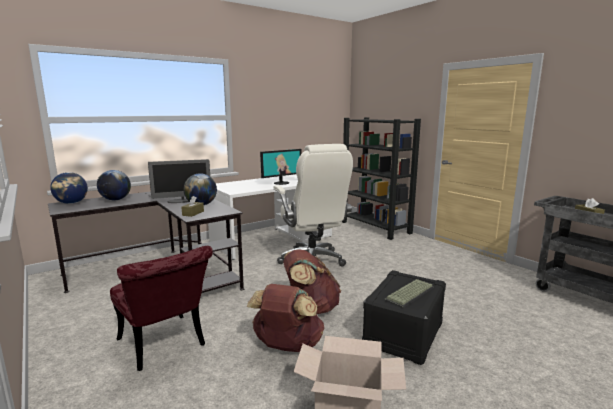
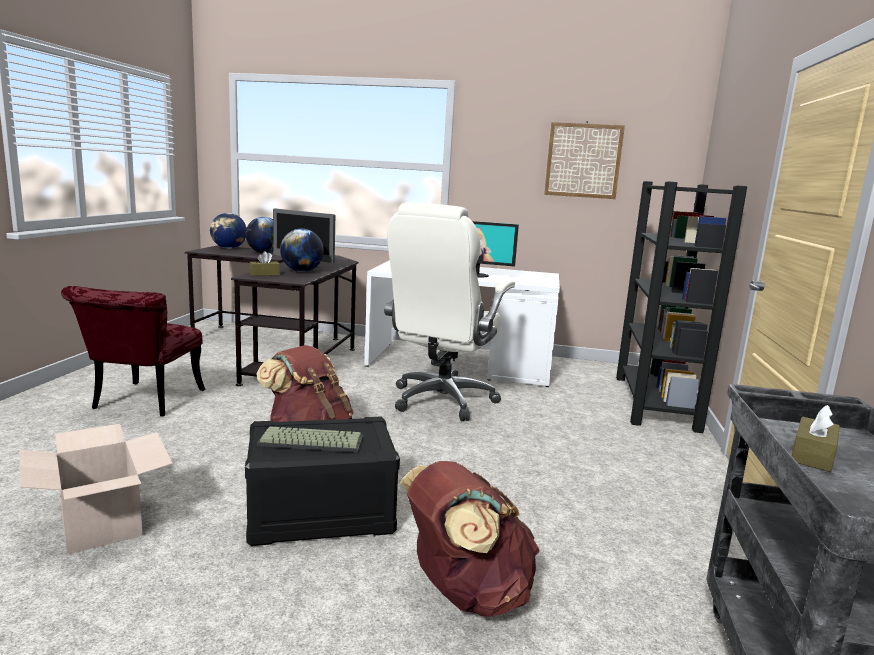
camera: 45 degrees right, 0 degrees up
(287, 346) = (202, 453): brown backpack -> brown backpack (465, 593)
(301, 107) = (583, 159): none -> picture

